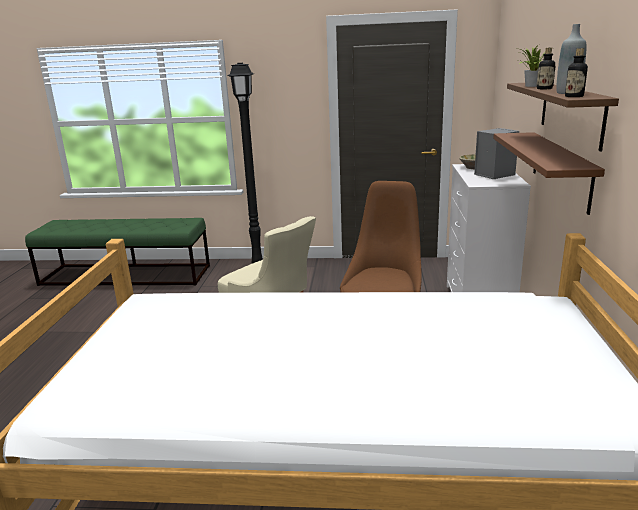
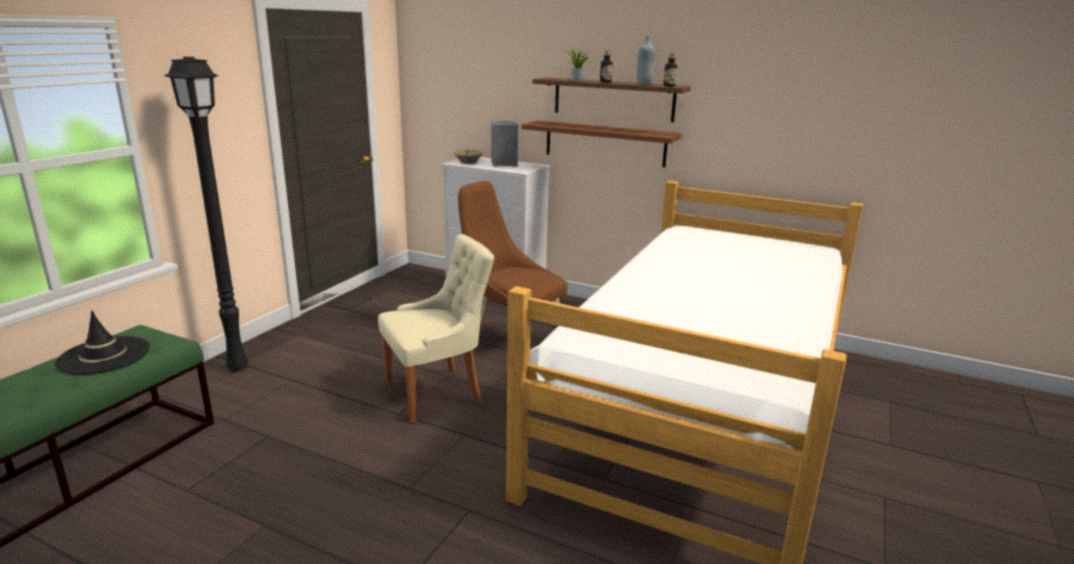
camera: 70 degrees left, 0 degrees up
(161, 224) = (104, 356): none -> black hat

